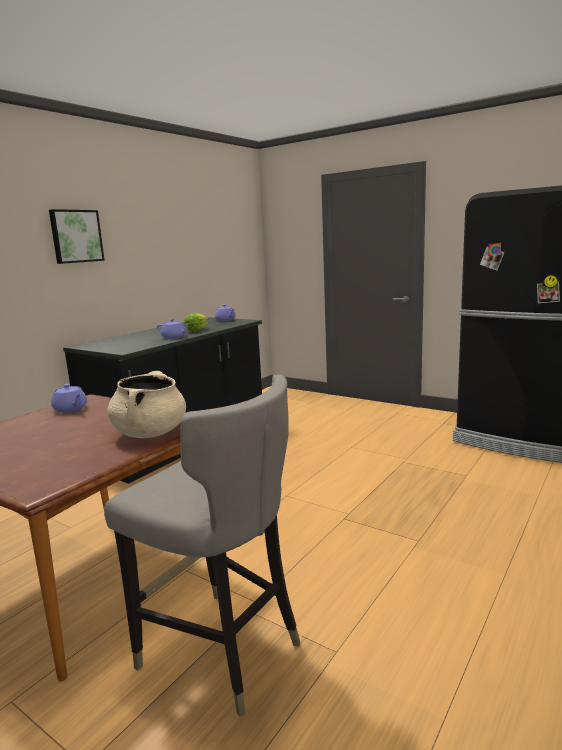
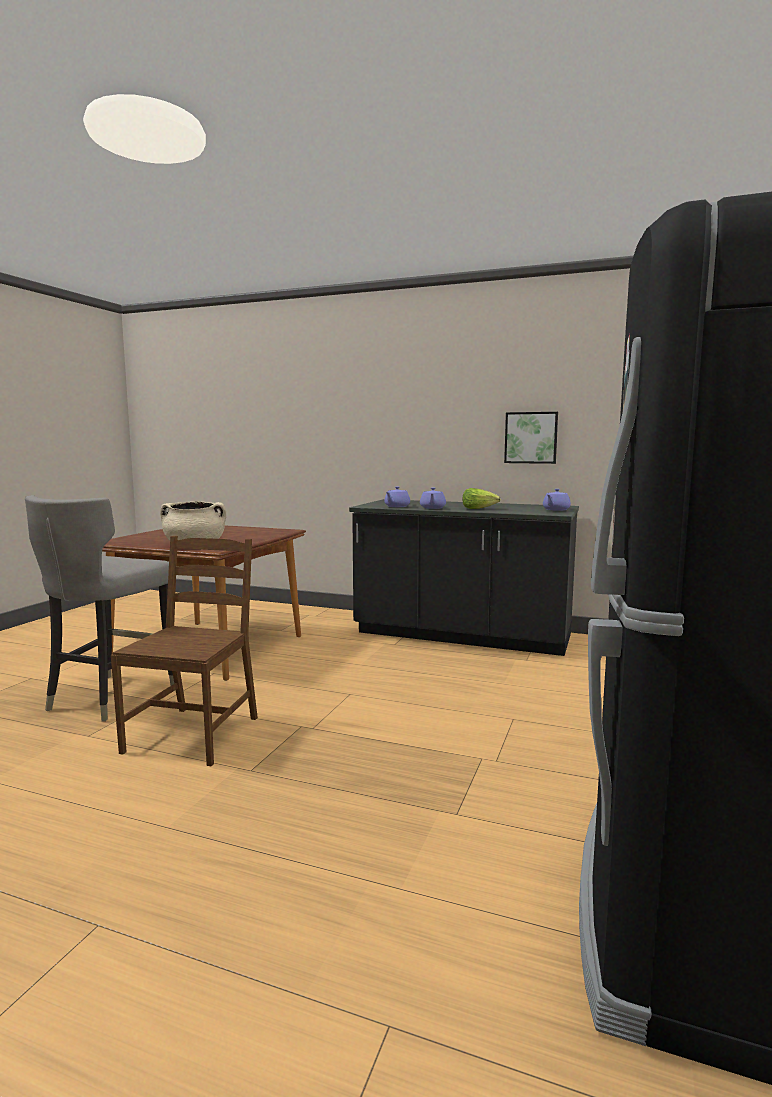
camera: 75 degrees right, 5 degrees down
(70, 409) = (262, 530): purple teapot -> purple teapot (396, 506)
(76, 236) = (414, 400): picture -> picture (531, 437)
(348, 573) = (194, 734): none -> brown chair

